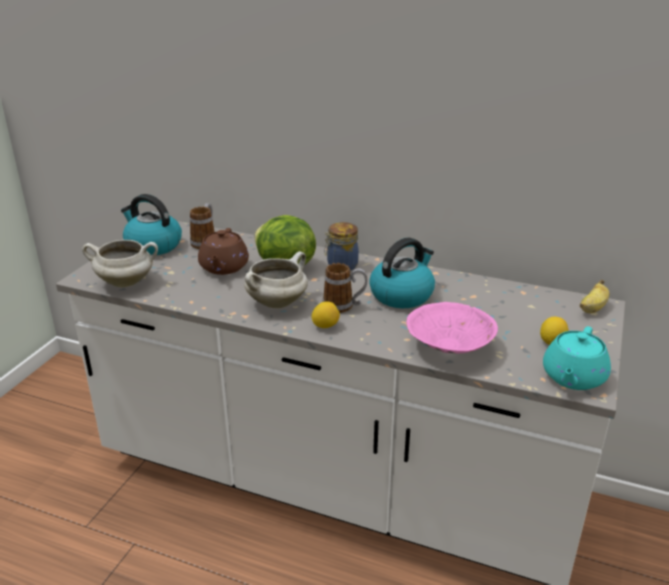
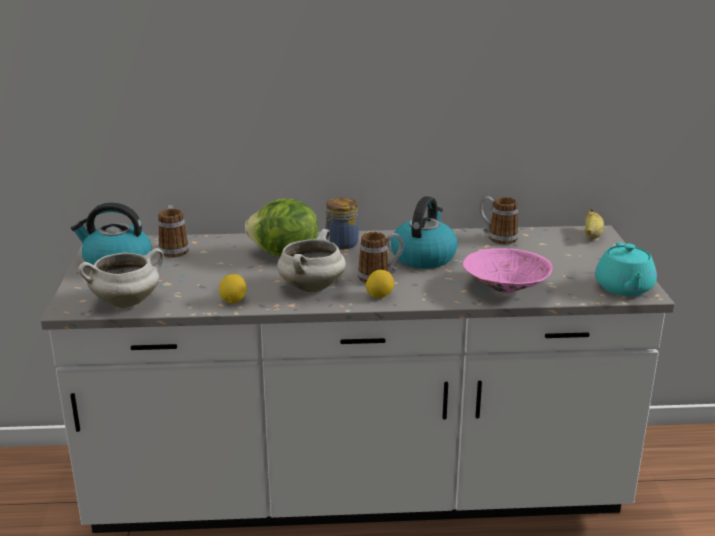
camera: 25 degrees left, 5 degrees down
(223, 267) = (221, 268): brown teapot -> none
(491, 289) = (497, 237): none -> mug
(552, 342) = (584, 266): lemon -> lemon (233, 301)

